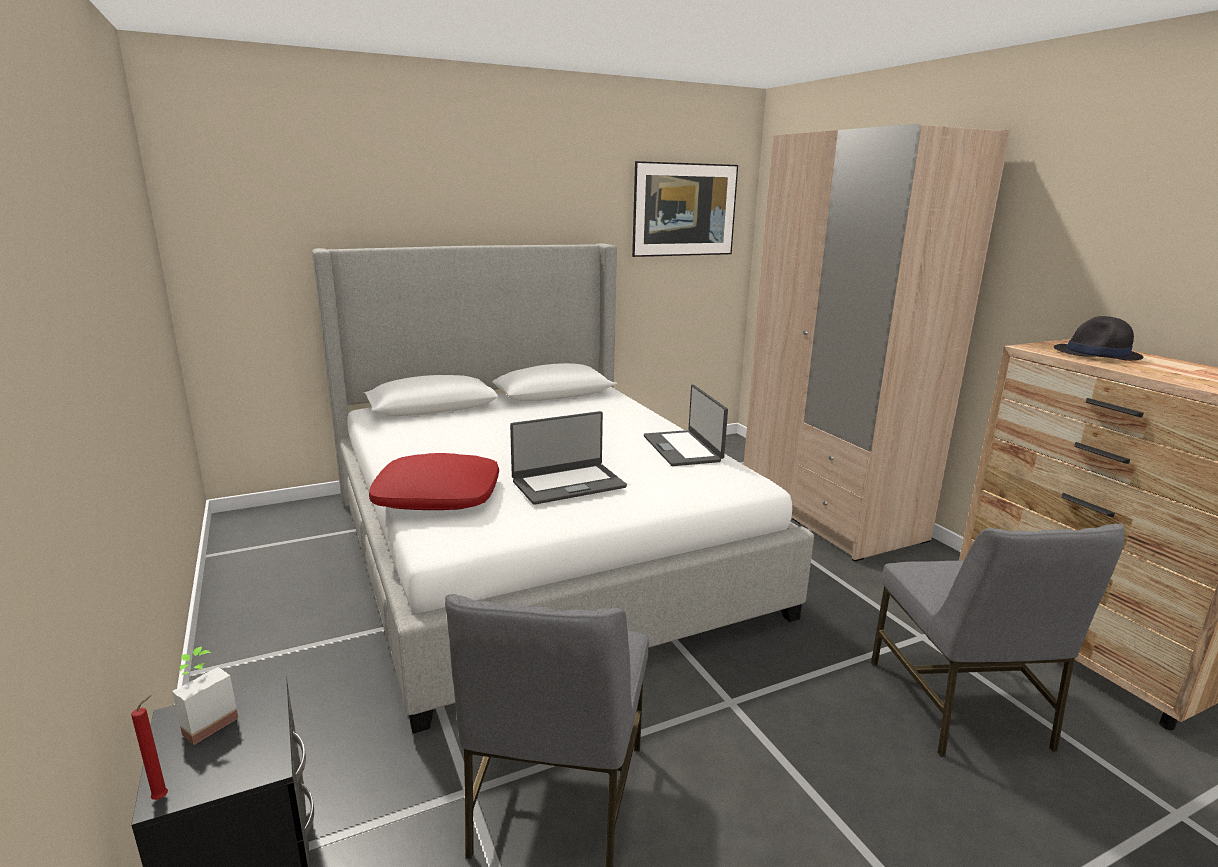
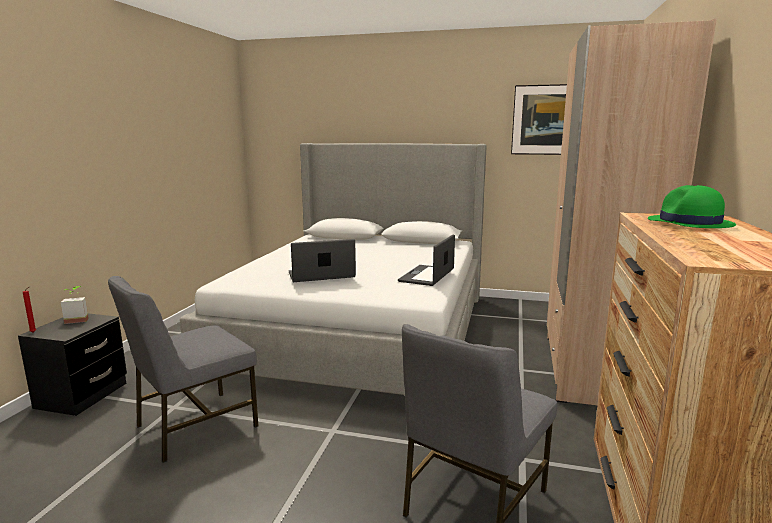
camera: 40 degrees right, 5 degrees down
(438, 496) = (260, 268): red pillow -> none
(568, 484) = (321, 275): laptop -> laptop turned 150 degrees clockwise
(1097, 354) = (689, 223): black hat -> green hat

